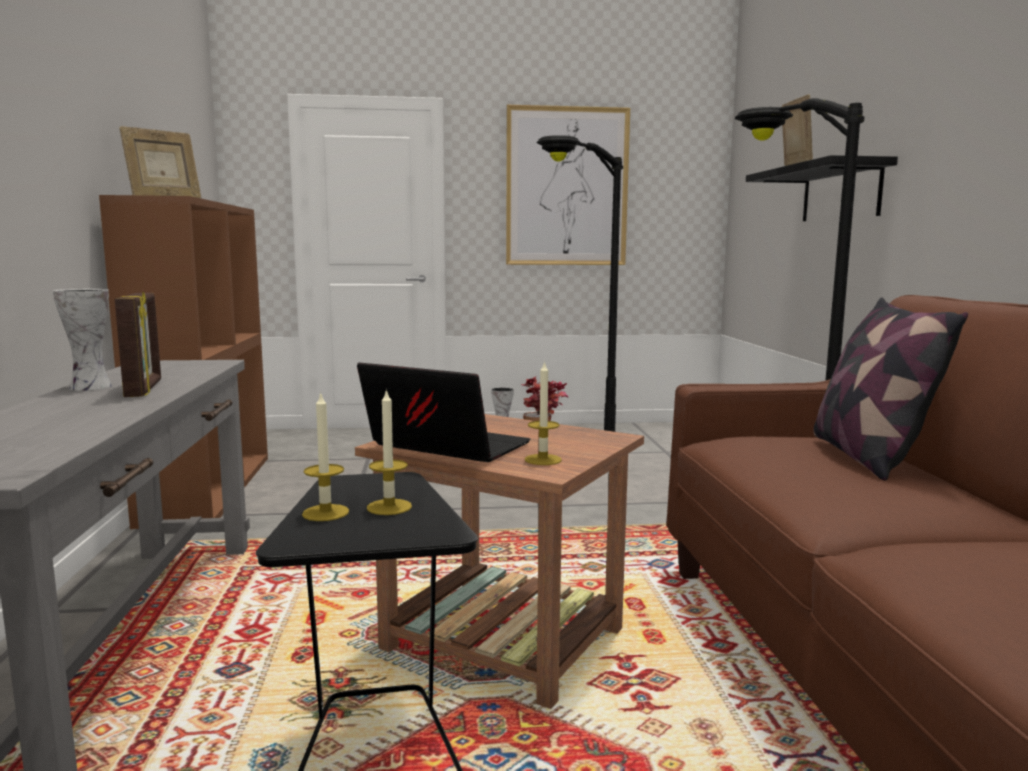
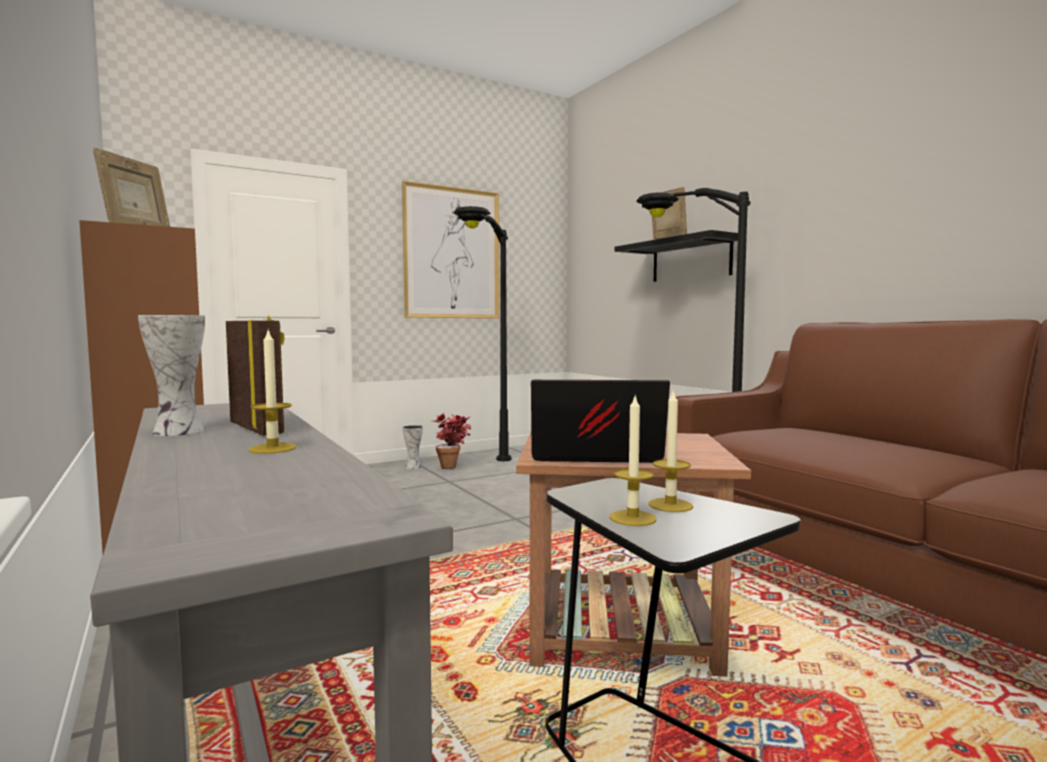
camera: 25 degrees left, 5 degrees down
(543, 459) = (690, 456): candle -> candle (273, 448)
(867, 456) = (837, 435): pillow -> none

